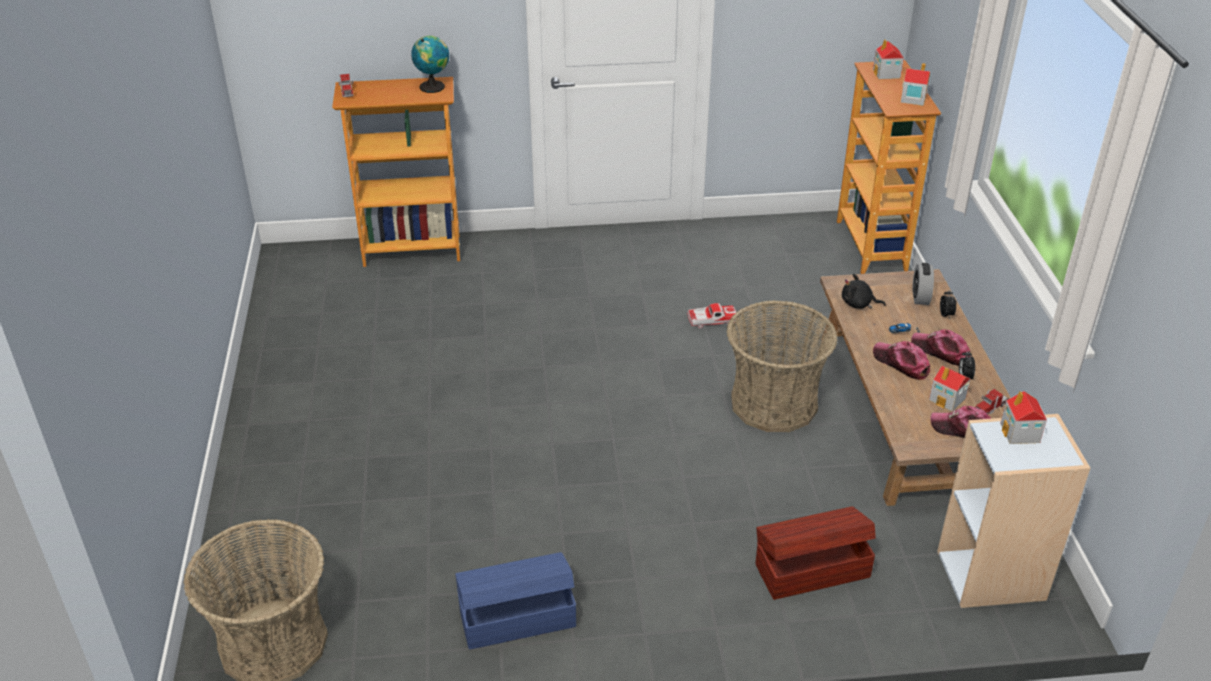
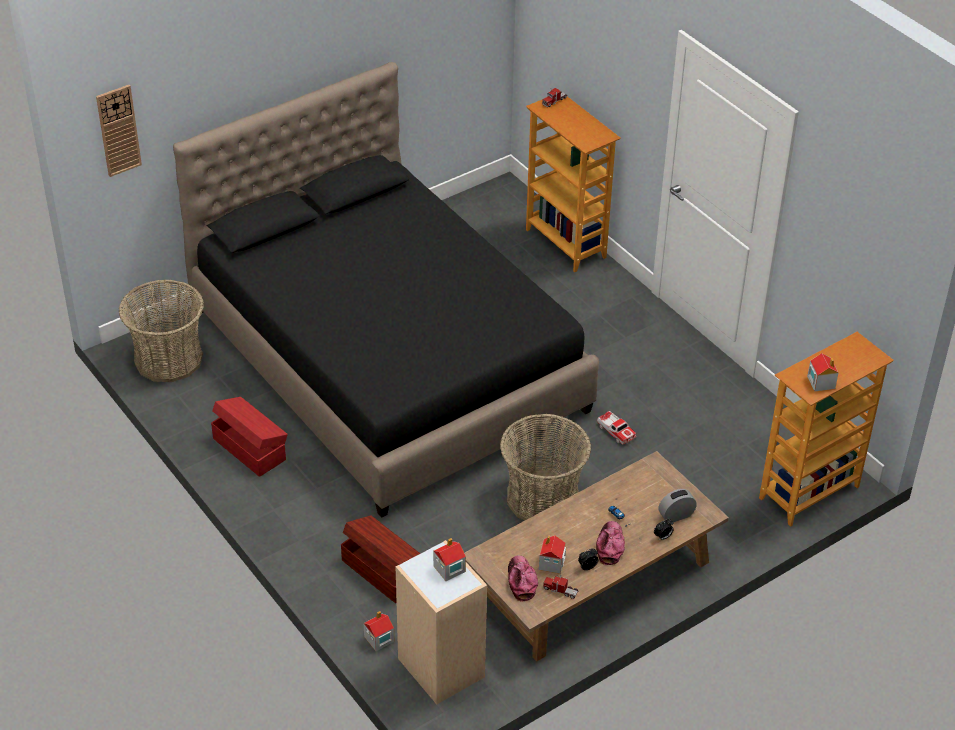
camera: 60 degrees right, 5 degrees up
(83, 341) = (118, 130): none -> wall clock
(433, 86) = (597, 135): globe -> none
(465, 437) = (387, 359): none -> black bed
(516, 617) = (249, 448): blue storage box -> red storage box
(858, 304) = (635, 482): black plush toy -> none
(886, 74) = (853, 355): toy house -> toy house (378, 639)
(901, 363) = (576, 527): cap -> none

